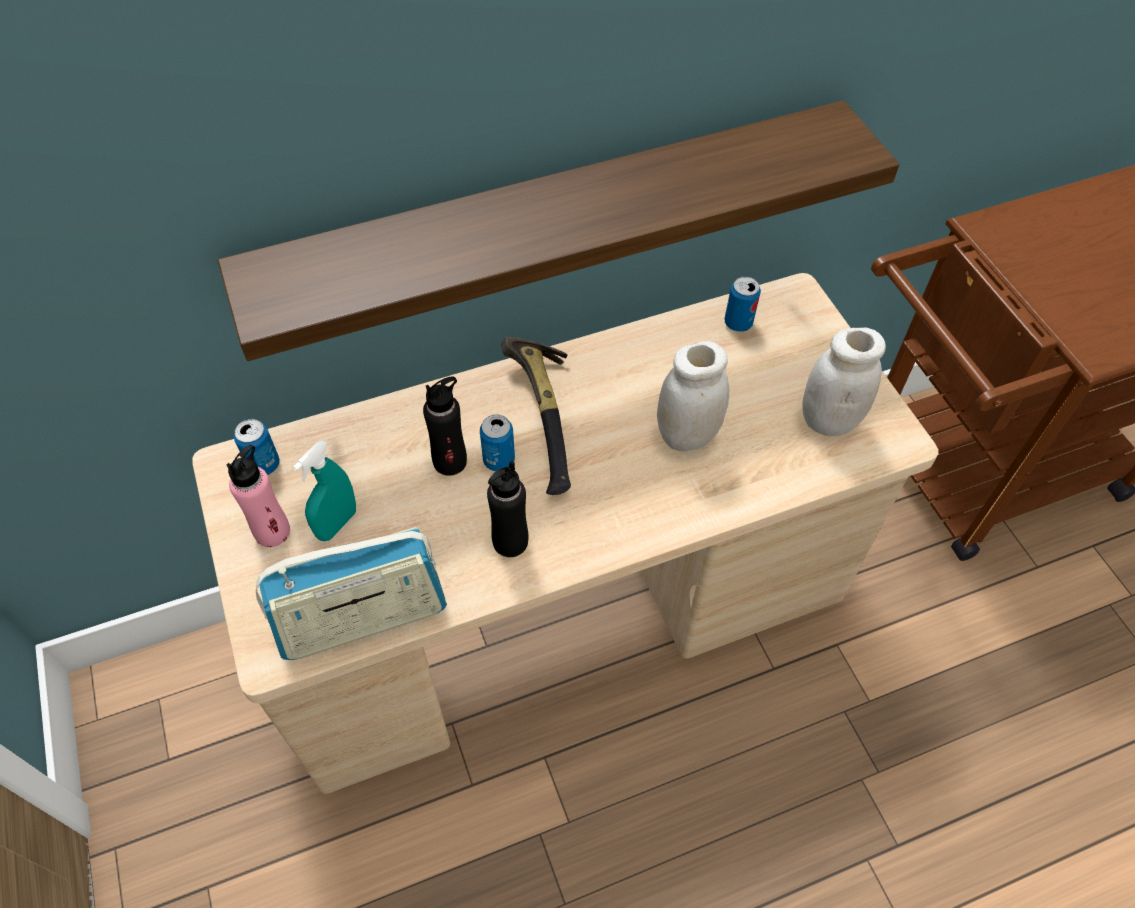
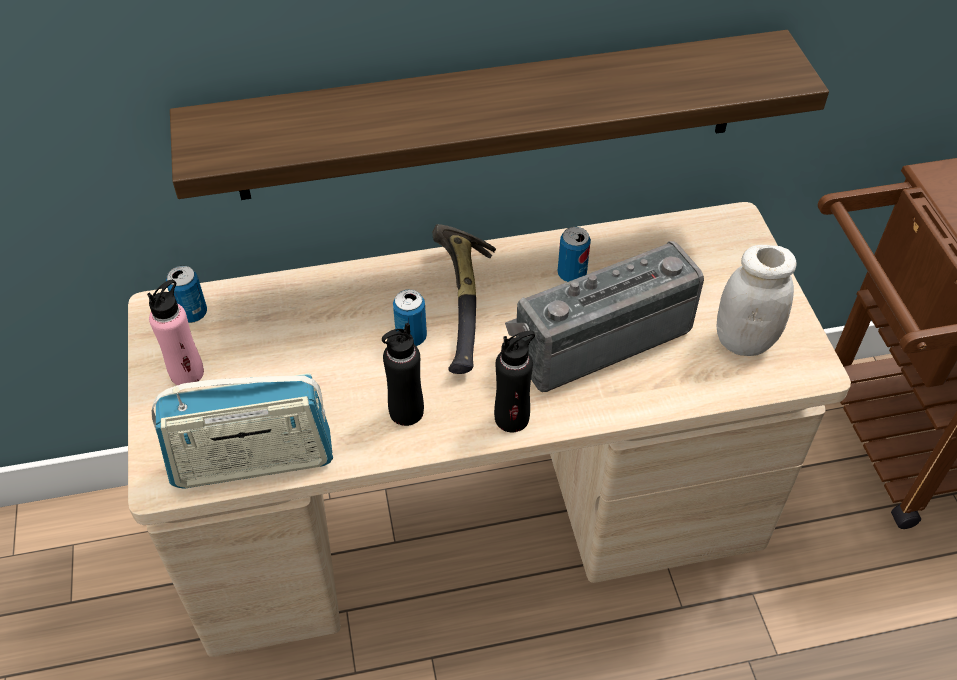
camera: 10 degrees right, 5 degrees down
(337, 524) = (247, 374): turquoise spray bottle -> none
(450, 461) = (365, 332): black bottle -> black bottle (512, 418)
(687, 435) = (598, 337): white jar -> radio
(738, 323) = (671, 240): can -> can (572, 274)

